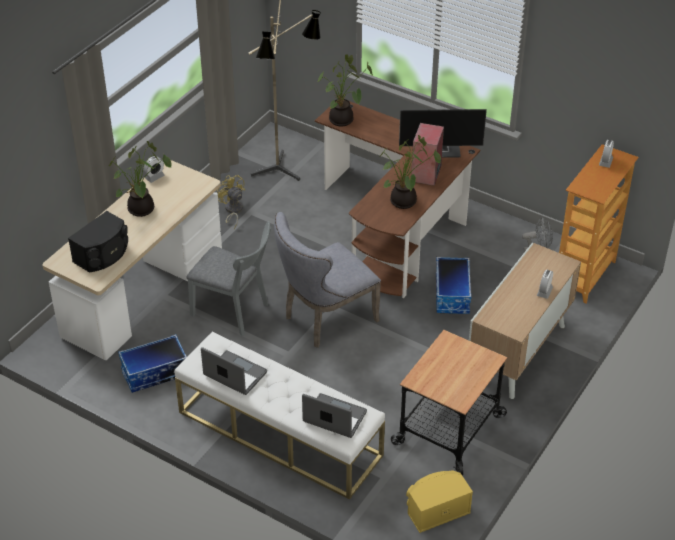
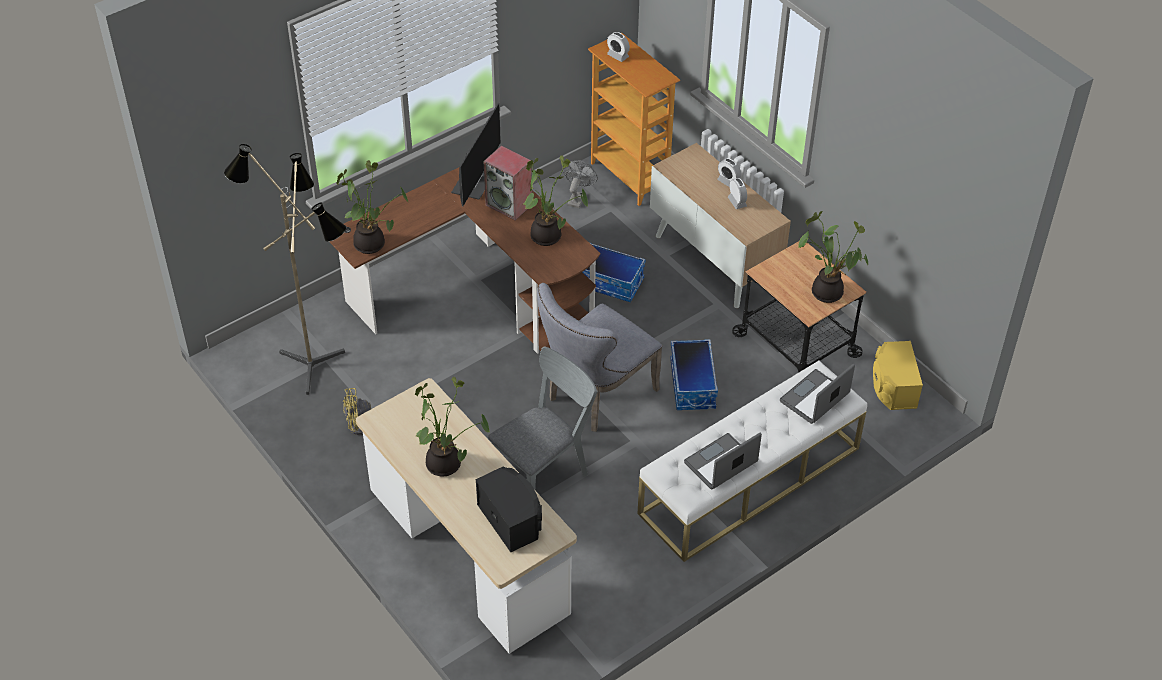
camera: 70 degrees left, 5 degrees up
(154, 177) = (387, 438): alarm clock -> alarm clock (737, 202)
(155, 373) = (612, 571): storage box -> storage box (693, 385)
(325, 319) = (596, 396): grey chair -> grey chair turned 60 degrees clockwise
(450, 387) = (828, 291): none -> potted plant

